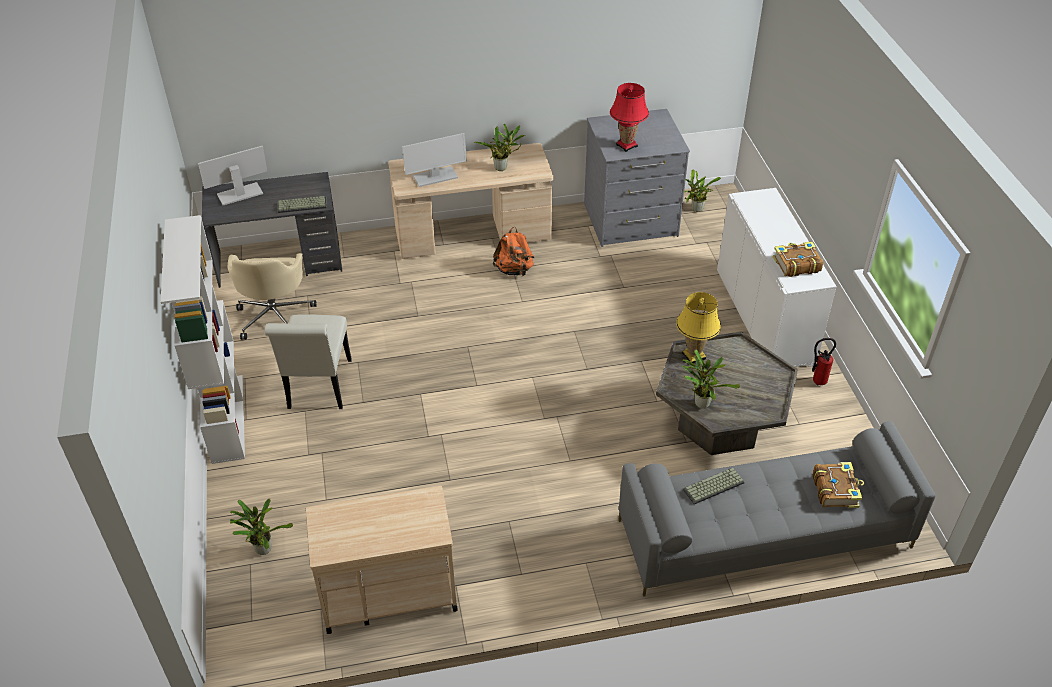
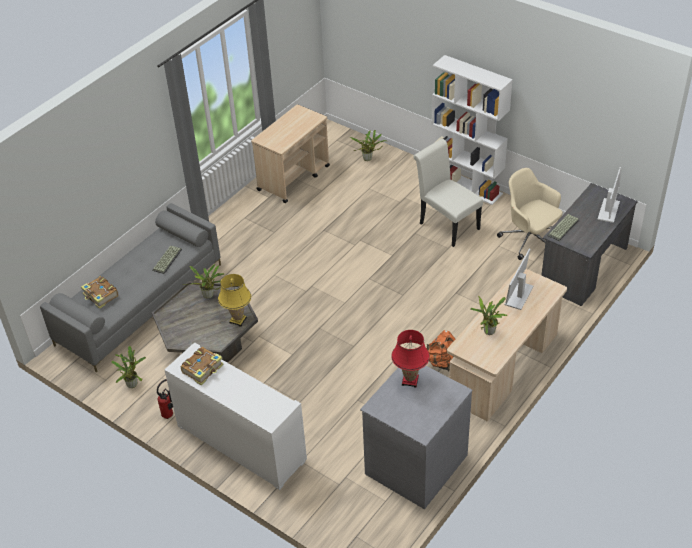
camera: 140 degrees right, 0 degrees up
(695, 210) = (378, 514): potted plant -> potted plant (133, 383)

